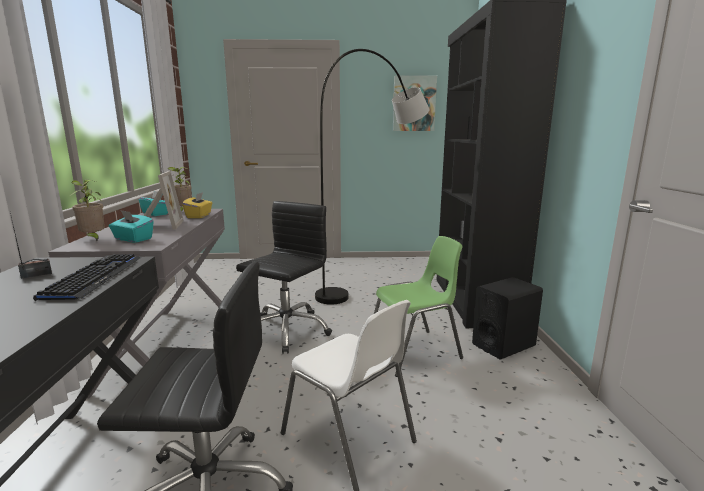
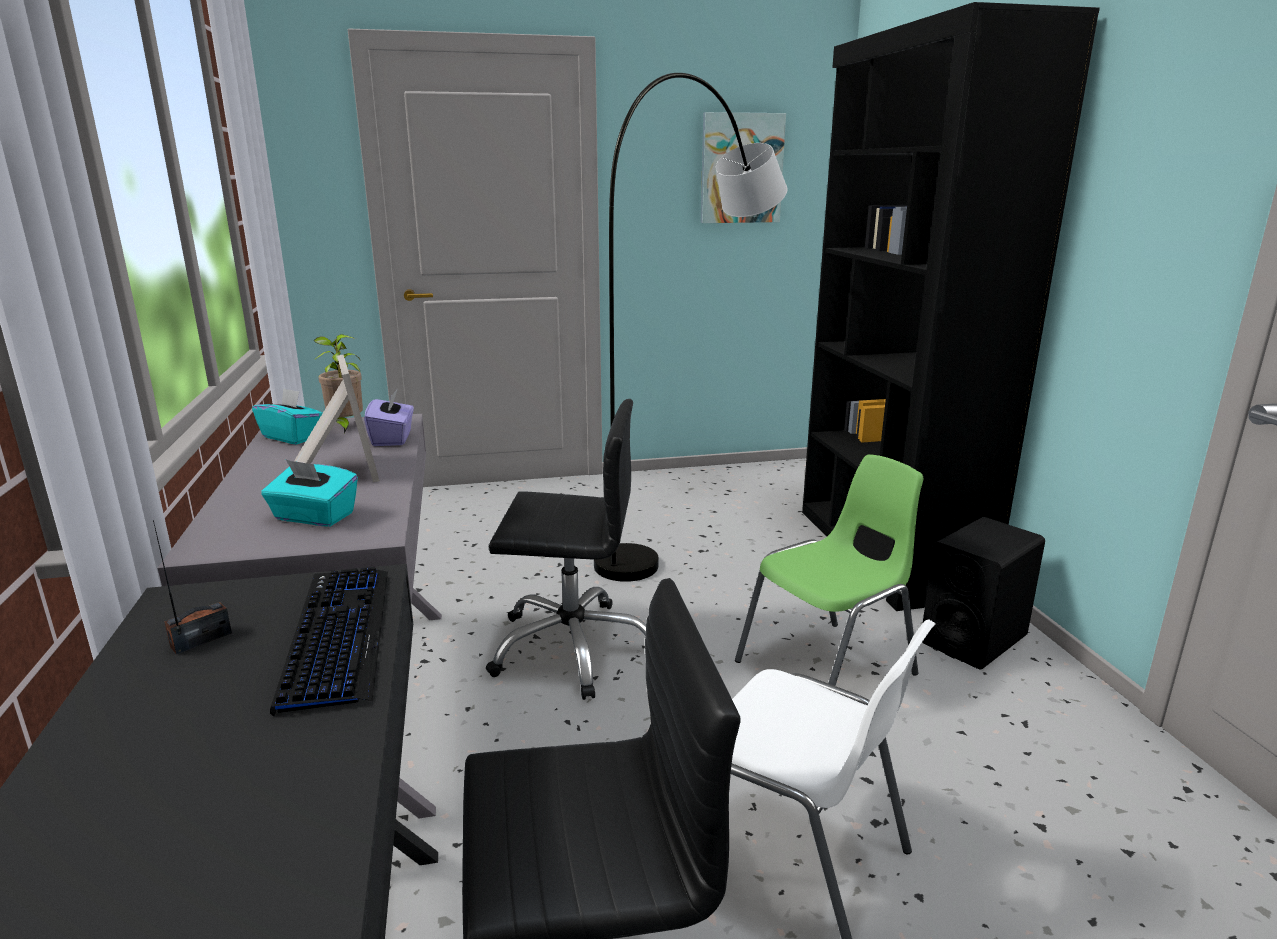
camera: 10 degrees left, 5 degrees up
(93, 239) = (225, 522): potted plant -> none
(199, 216) = (393, 438): yellow tissue box -> purple tissue box
(286, 330) = (573, 647): black office chair -> black office chair turned 75 degrees clockwise

